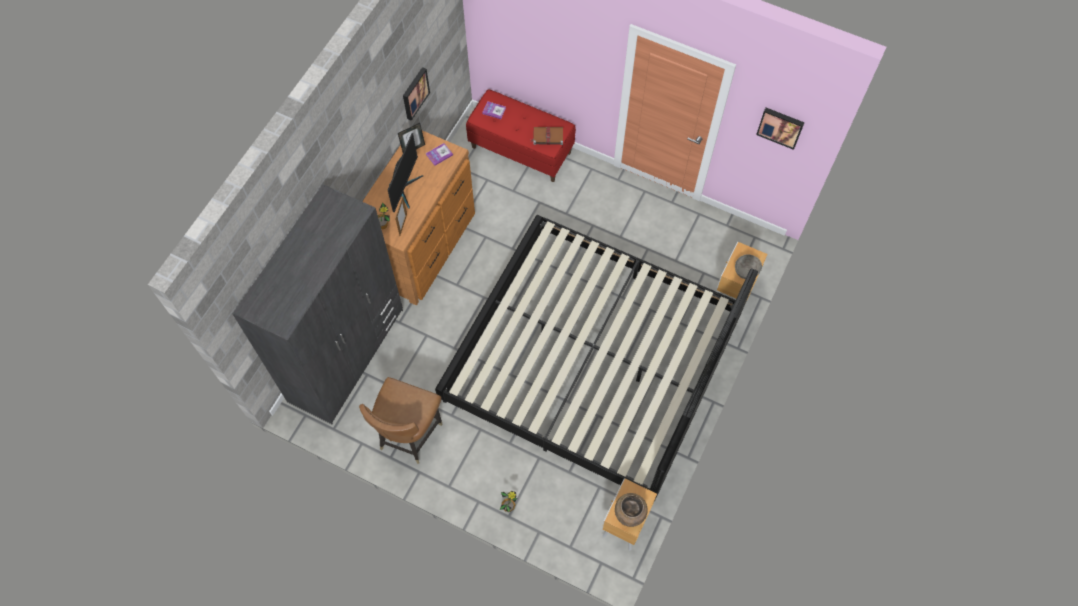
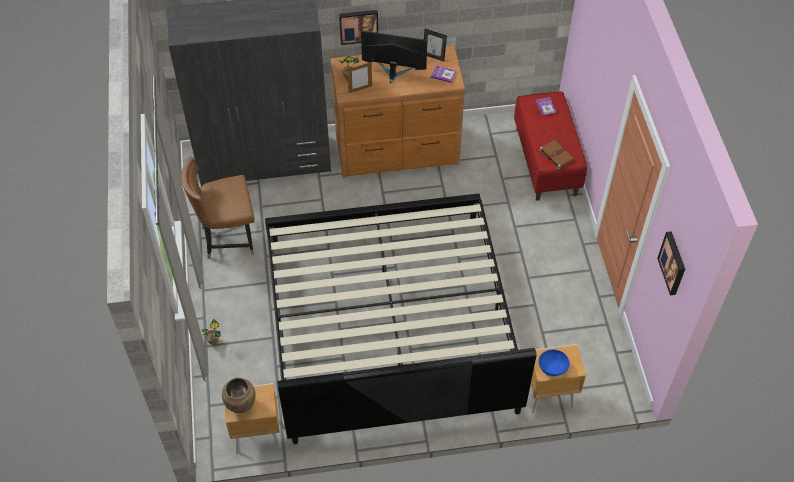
camera: 55 degrees right, 10 degrees down
(404, 188) = (393, 72): monitor -> monitor turned 150 degrees counterclockwise
(414, 93) = (472, 19): picture -> picture (358, 26)
(746, 270) = (553, 367): grey bowl -> blue bowl

